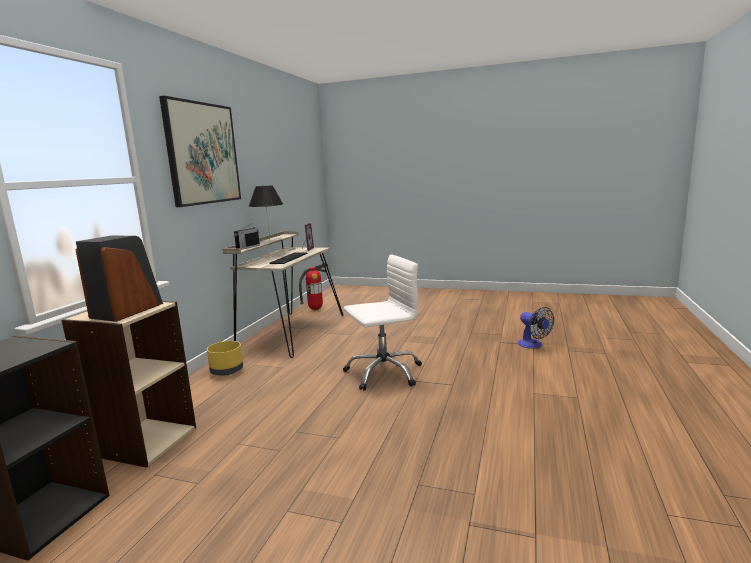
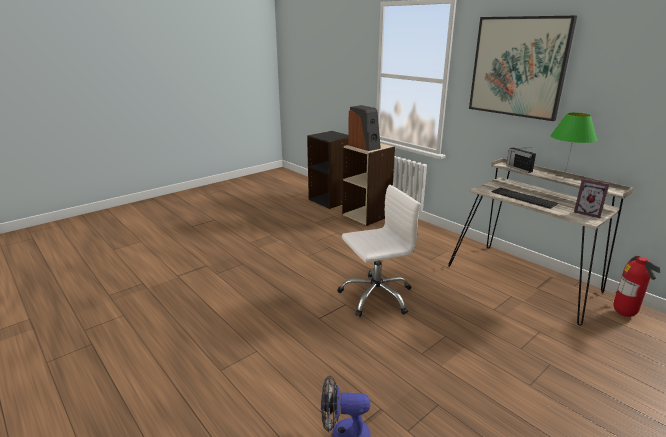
camera: 120 degrees right, 10 degrees up
(227, 370) = (443, 241): yellow planter -> none
(269, 240) = (564, 179): black table lamp -> green table lamp
(384, 372) = (376, 296): white office chair -> white office chair turned 120 degrees counterclockwise

